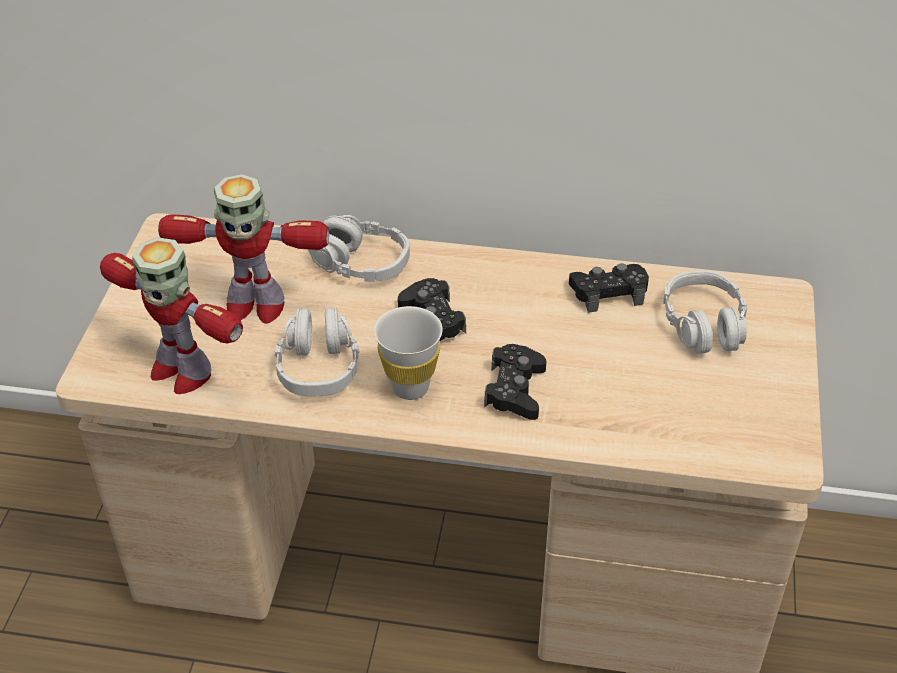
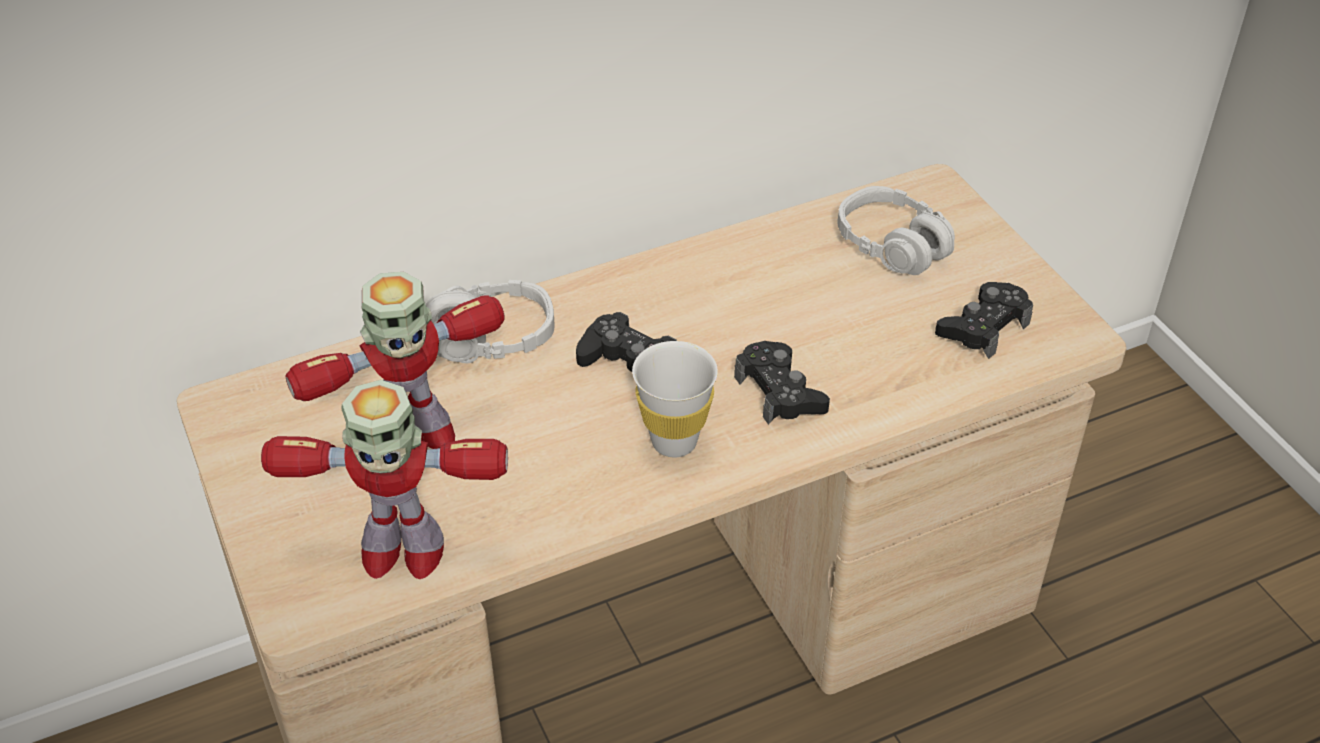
camera: 35 degrees left, 0 degrees up
(318, 366) = (554, 468): grey headphones -> none
(608, 292) = (776, 254): black game controller -> black game controller (983, 327)

